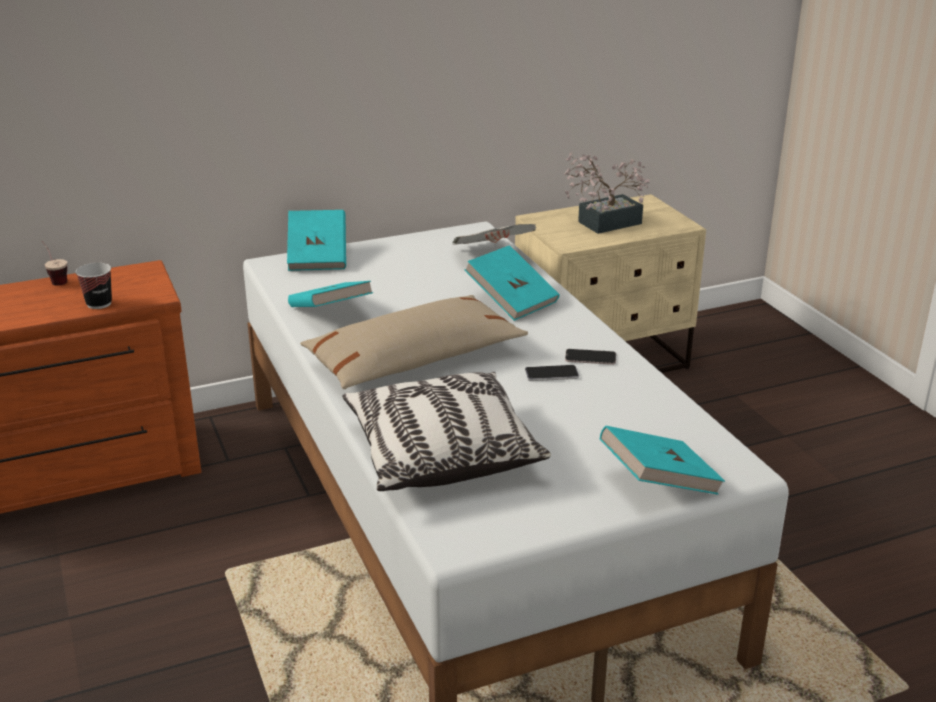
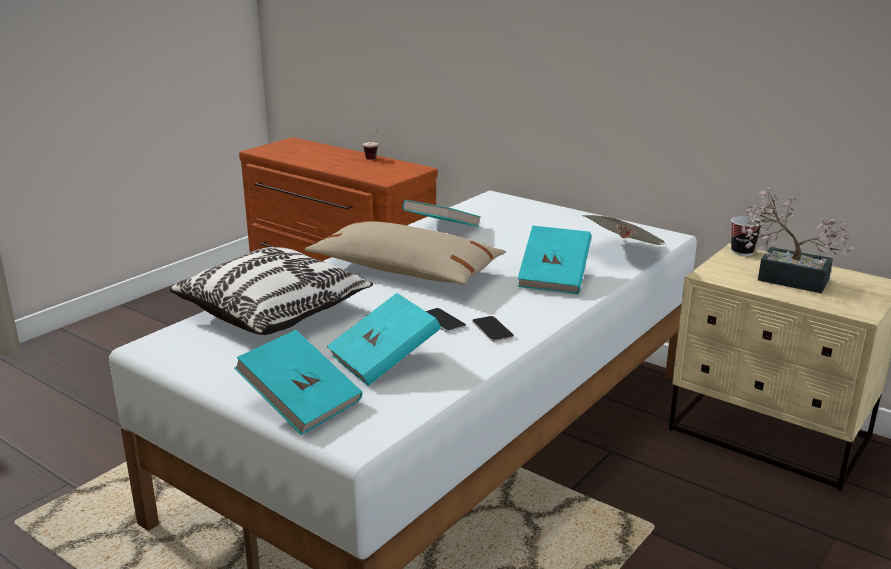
camera: 60 degrees right, 5 degrees down
(99, 304) = (356, 172): cup -> cup (742, 252)
(318, 257) = (524, 205): turquoise book -> turquoise book (384, 360)

